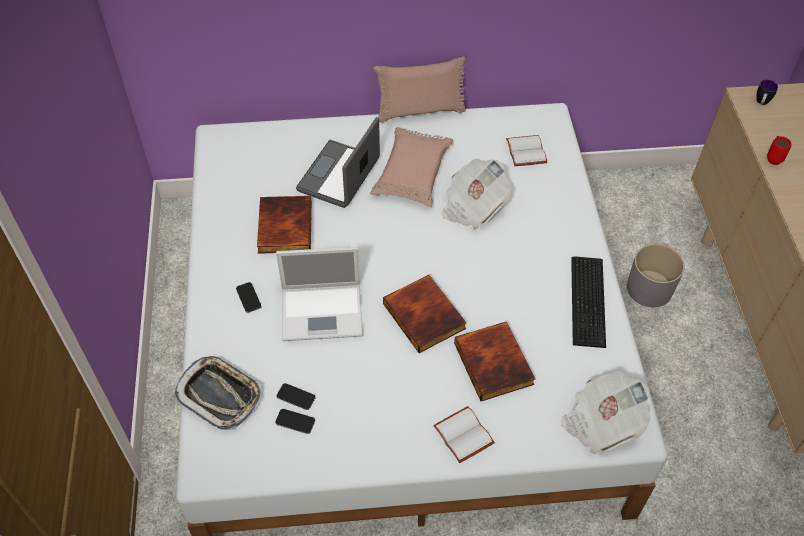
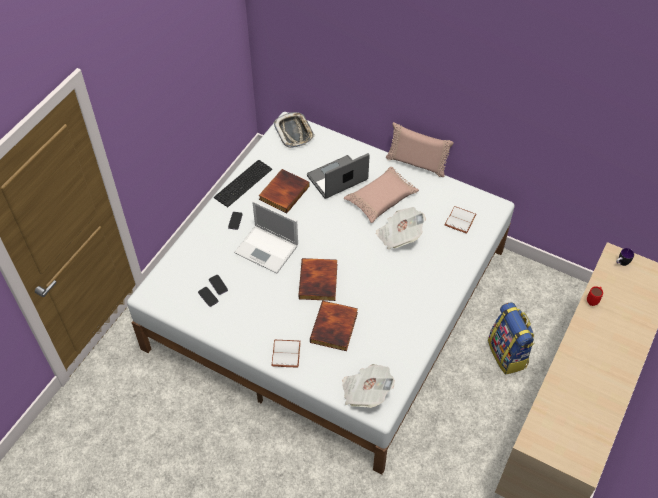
camera: 35 degrees right, 0 degrees up
(219, 395) = (183, 262): tray -> tray (294, 132)
(589, 300) = (419, 325): keyboard -> keyboard (244, 183)
(650, 288) = (508, 354): grey planter -> backpack

